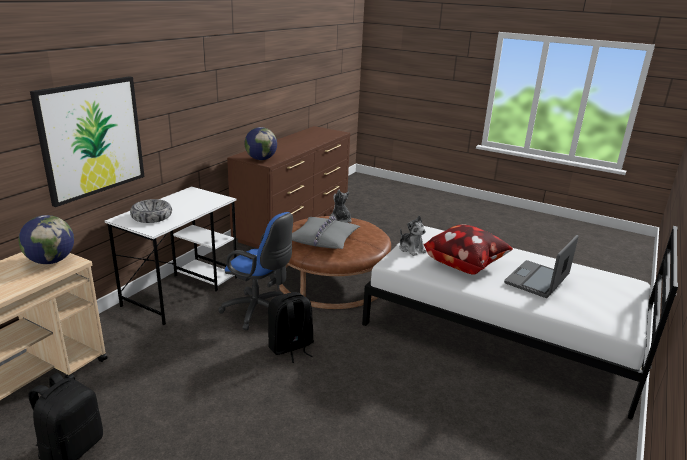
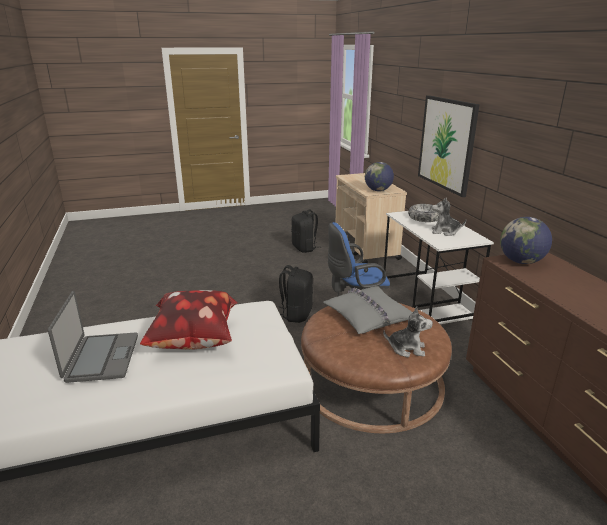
camera: 135 degrees right, 0 degrees up
(411, 249) = (266, 331): plush toy -> plush toy (445, 232)

